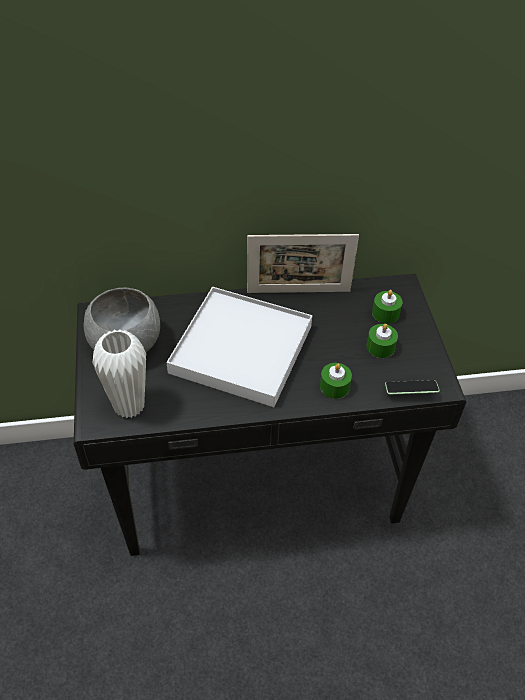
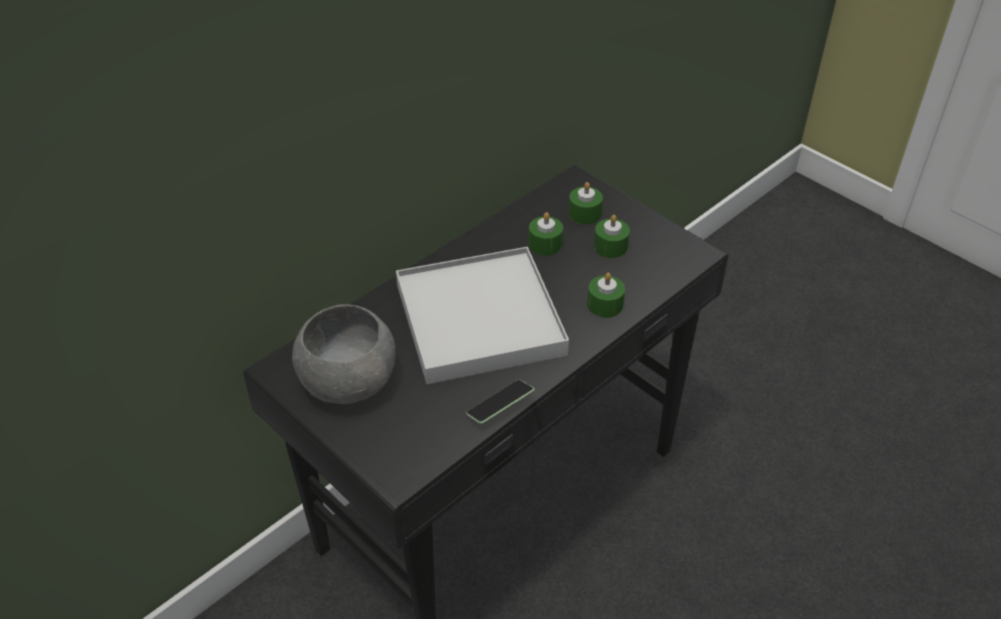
camera: 35 degrees left, 5 degrees down
(129, 406) = (418, 439): white vase -> none
(298, 291) = (481, 235): picture frame -> none
(336, 320) = (545, 244): none -> green candle
(410, 391) = (676, 272): phone -> phone (500, 408)

